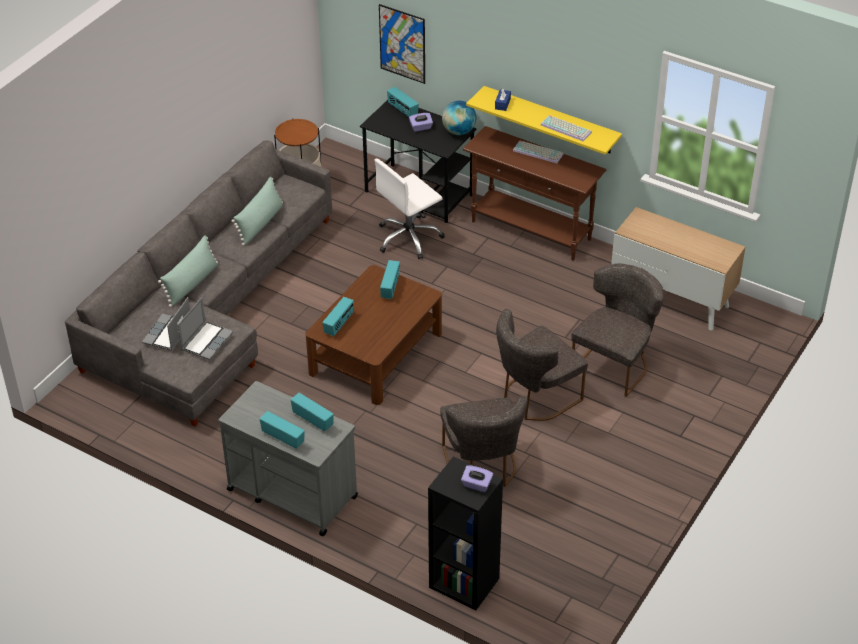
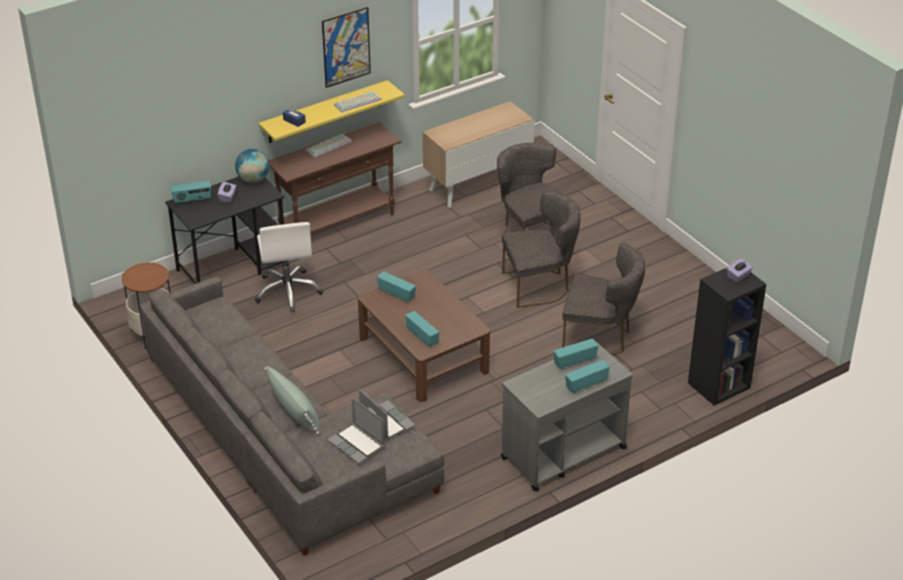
camera: 65 degrees left, 5 degrees down
(260, 223) = (242, 345): green pillow -> none
(402, 43) = (170, 137): picture -> picture (346, 47)
(535, 398) = (540, 285): grey chair -> grey chair turned 90 degrees counterclockwise

